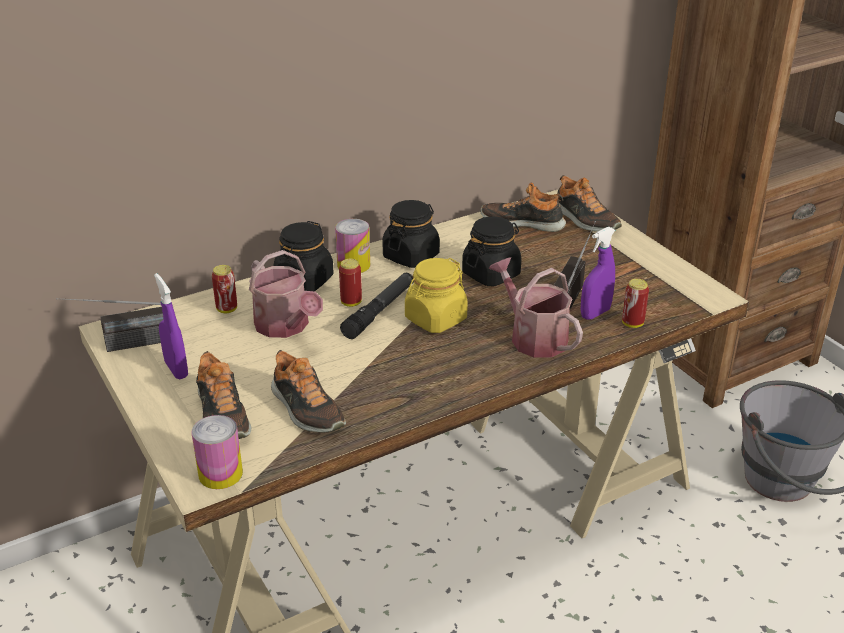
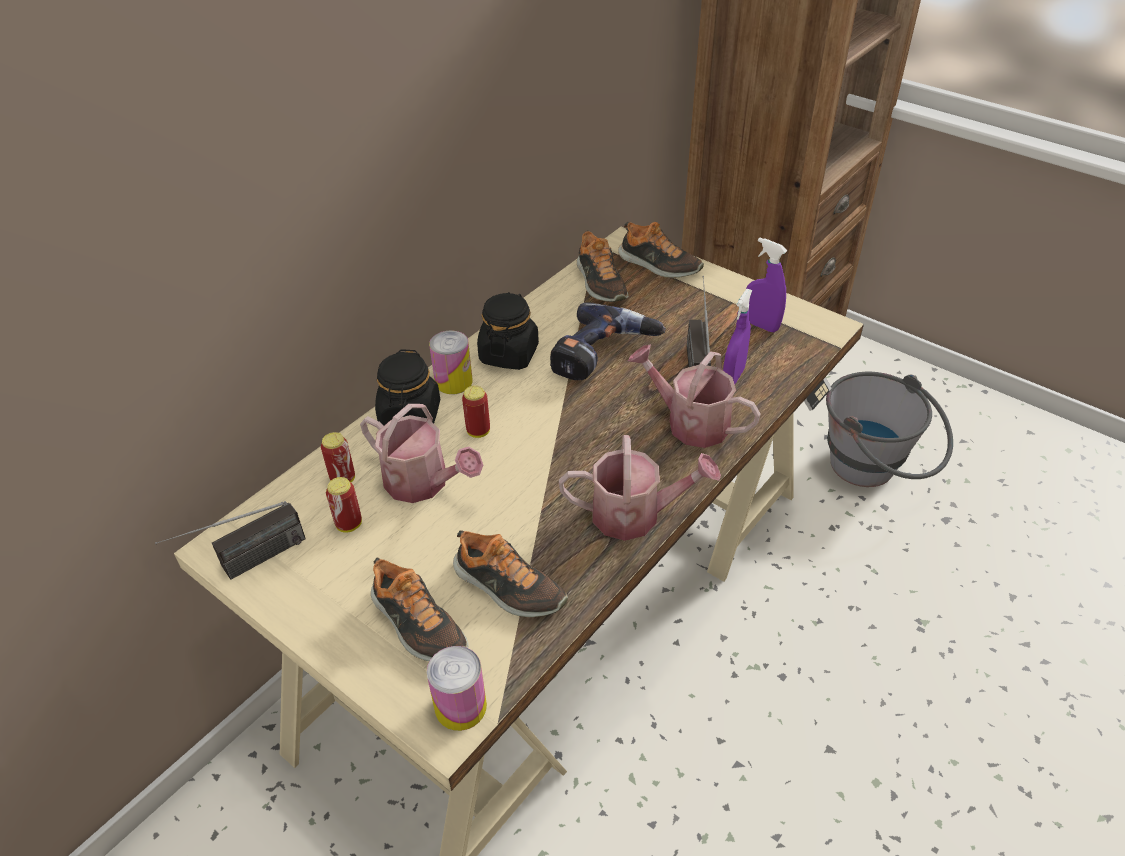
camera: 20 degrees left, 10 degrees up
(176, 369) = (329, 579): purple spray bottle -> purple spray bottle (760, 325)
(379, 311) = (515, 434): flashlight -> none
(435, 319) = (579, 428): yellow jar -> none
(442, 388) = (635, 514): none -> watering can
(491, 274) = (604, 355): black jar -> power drill
(523, 222) = (600, 283): shoe -> shoe turned 105 degrees counterclockwise
(632, 324) = (775, 379): can -> can (349, 524)

